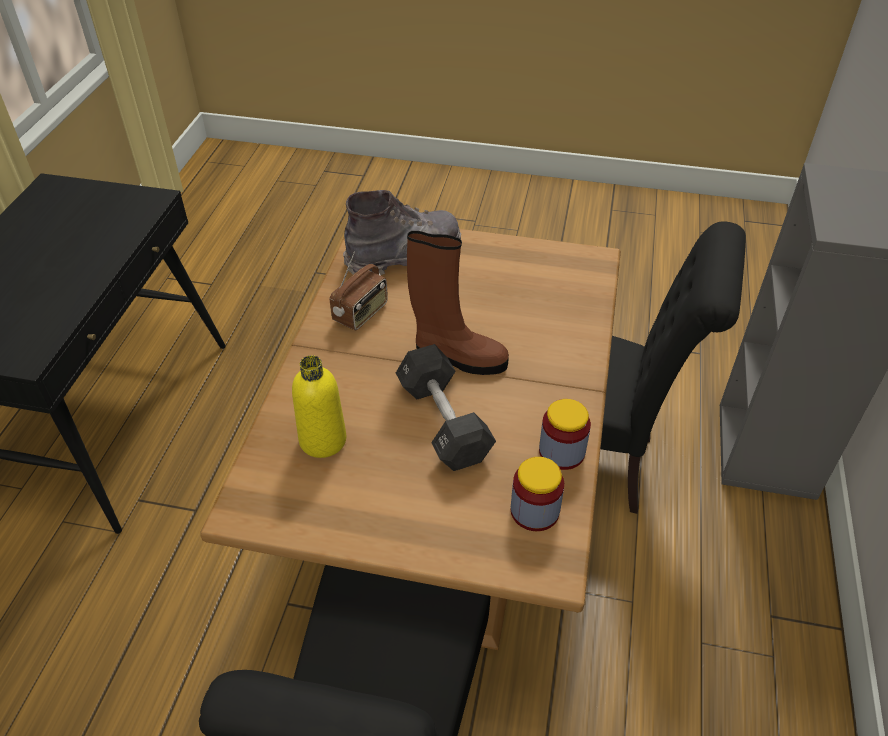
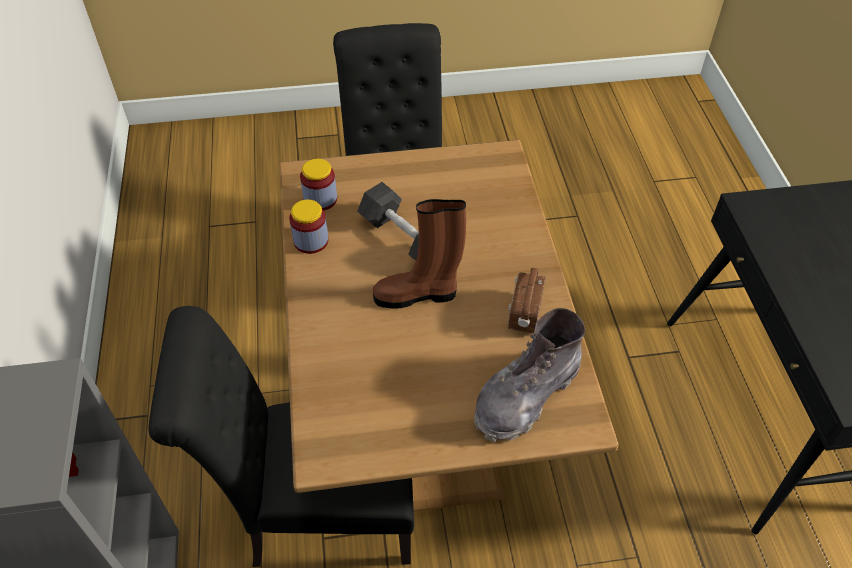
camera: 160 degrees right, 5 degrees up
(323, 440) = (483, 204): yellow bottle -> none

